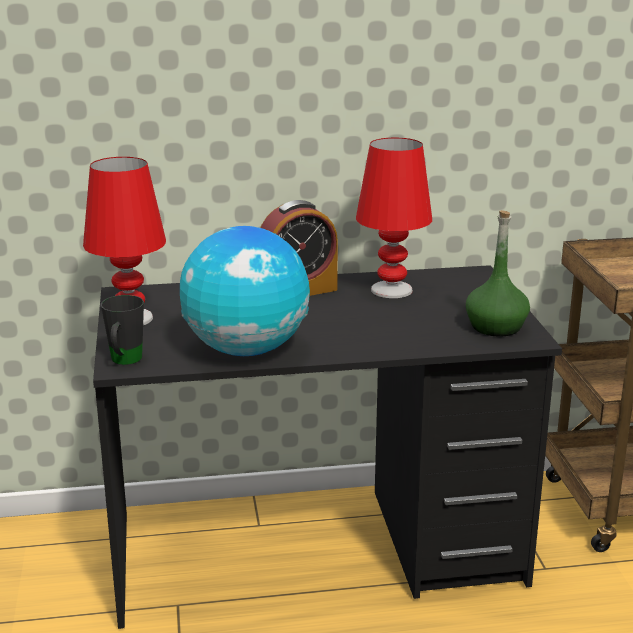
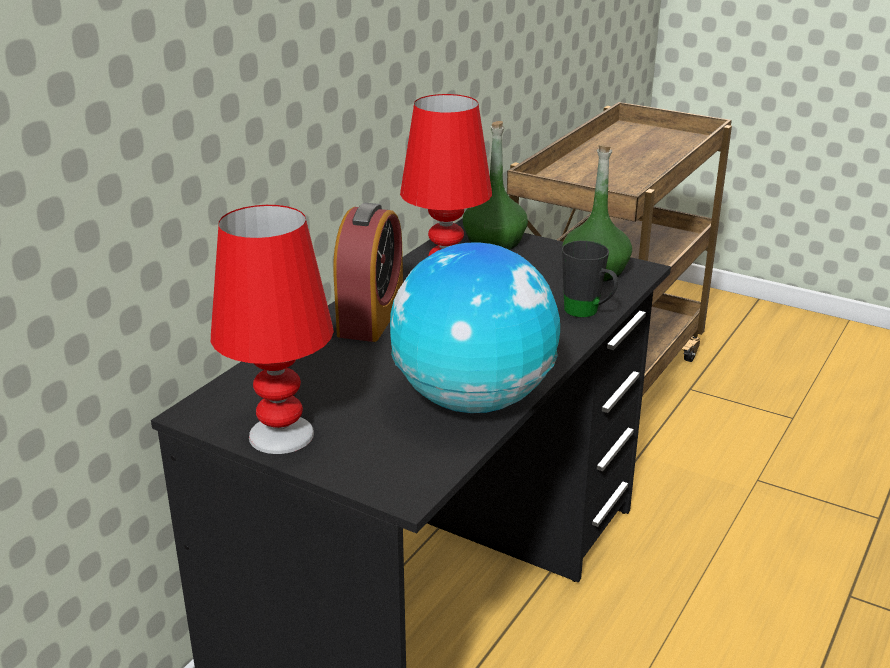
camera: 50 degrees left, 5 degrees up
(124, 362) = (398, 484): black mug -> black mug (588, 313)
(472, 285) = (494, 242): none -> green bottle

